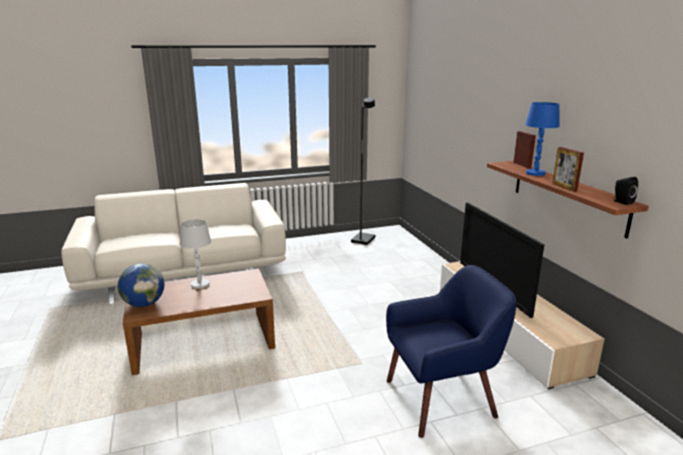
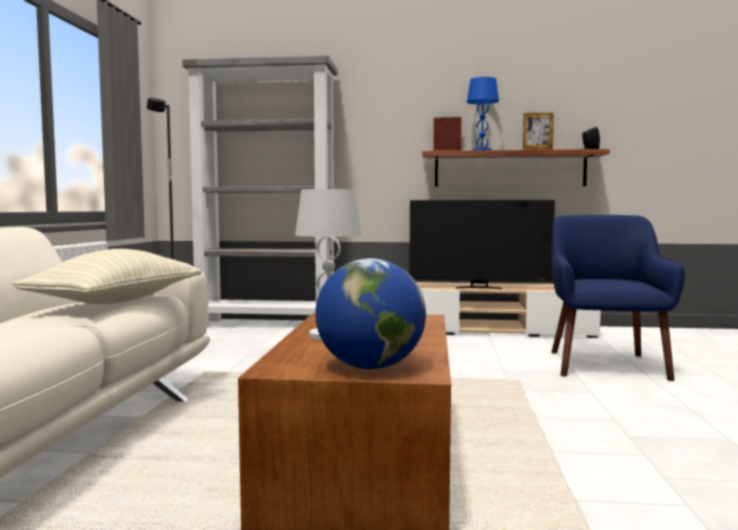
camera: 65 degrees left, 15 degrees down
(219, 233) = (117, 301): none -> beige pillow
(418, 253) = (267, 324): none -> grey bookcase

